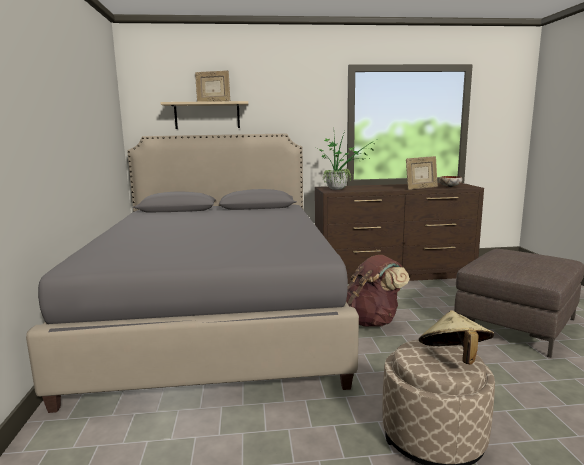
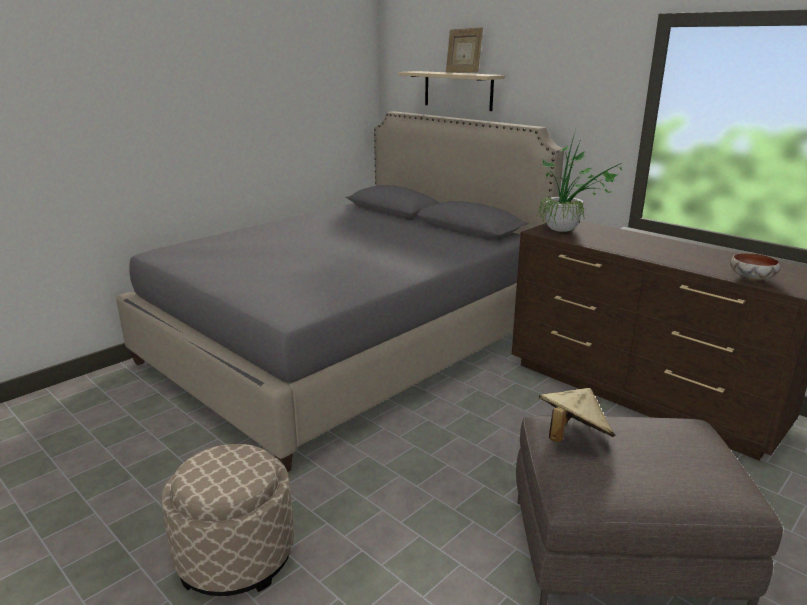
camera: 50 degrees right, 10 degrees up
(371, 321) = (455, 431): brown backpack -> none
(421, 188) = (686, 265): picture frame -> none
(454, 358) = (222, 480): beige hat -> beige hat (572, 437)

